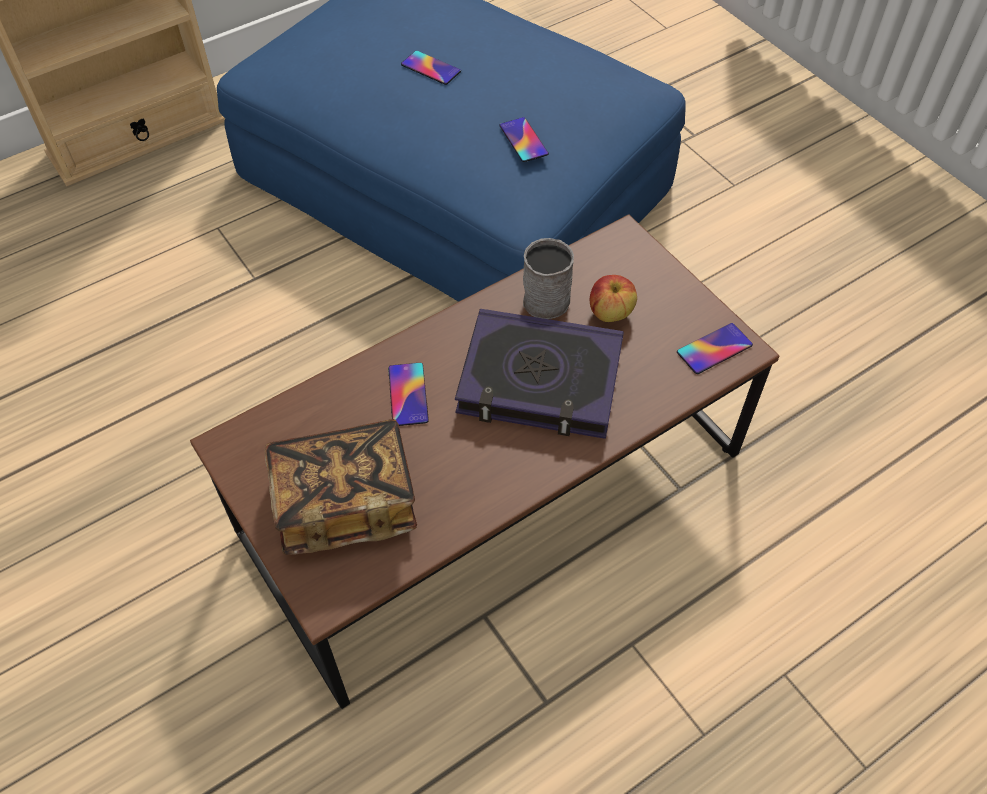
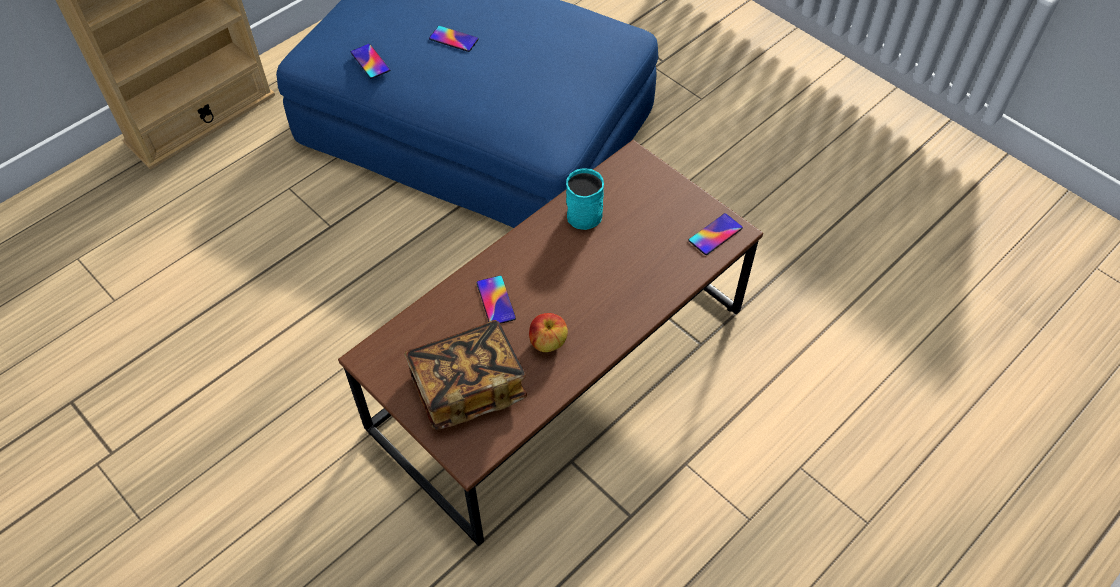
camera: 10 degrees left, 0 degrees up
(523, 140) = (540, 90): phone -> phone (370, 61)
(540, 382) = (592, 277): book -> none
(548, 295) = (584, 210): grey mug -> turquoise mug
(610, 313) = (634, 218): apple -> apple (548, 342)

